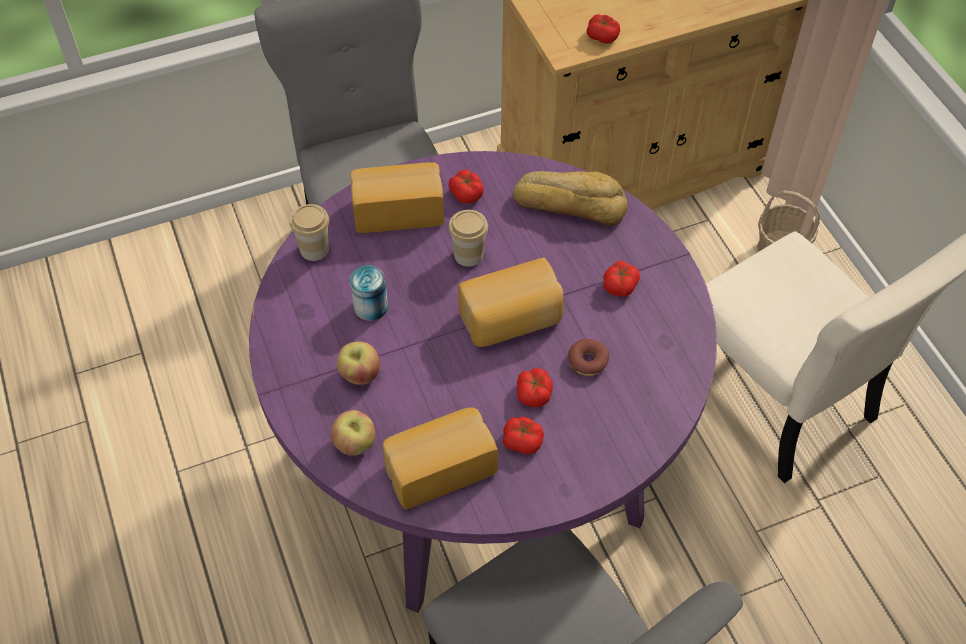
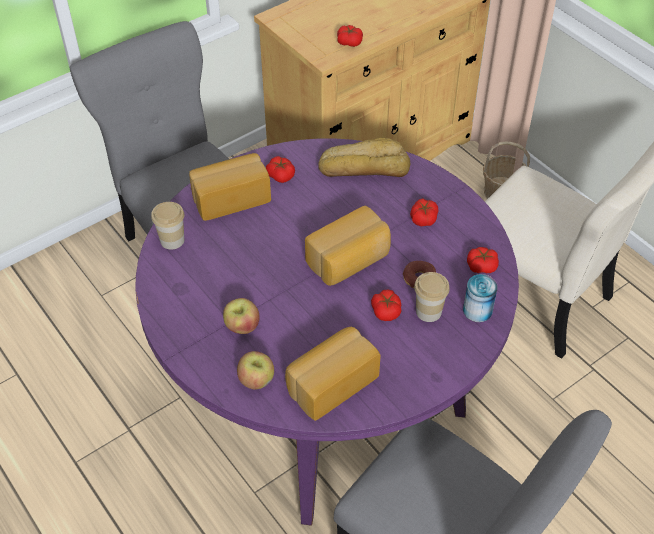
camera: 15 degrees left, 5 degrees down
(371, 307) = (233, 274): can -> can (477, 310)
(468, 255) = (298, 220): cup -> cup (428, 311)
(522, 441) = (389, 348): tomato -> tomato (481, 266)

